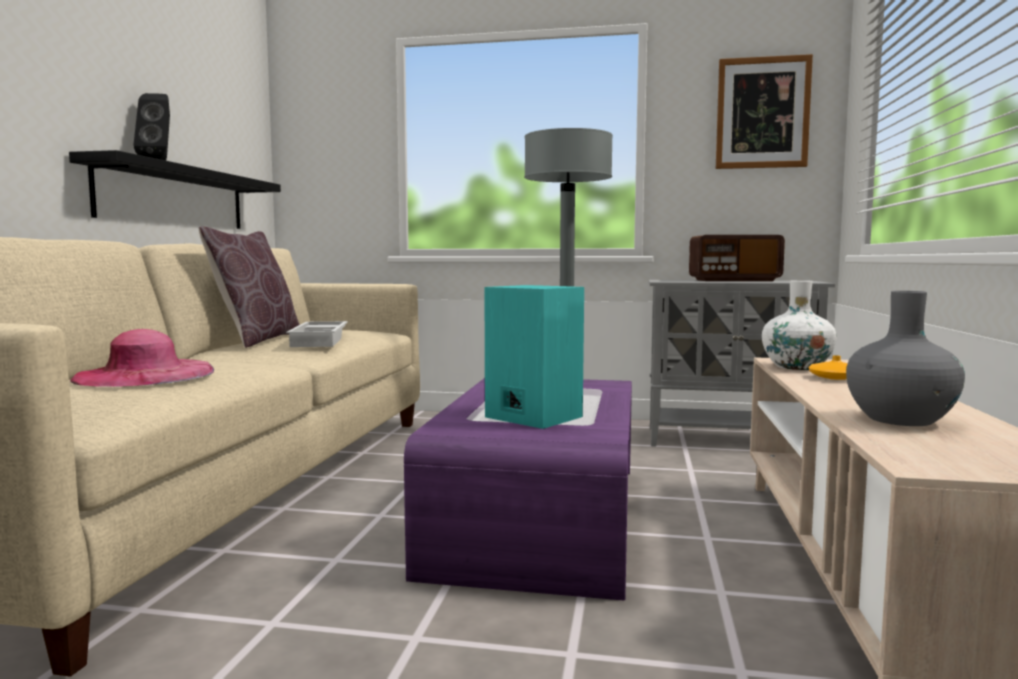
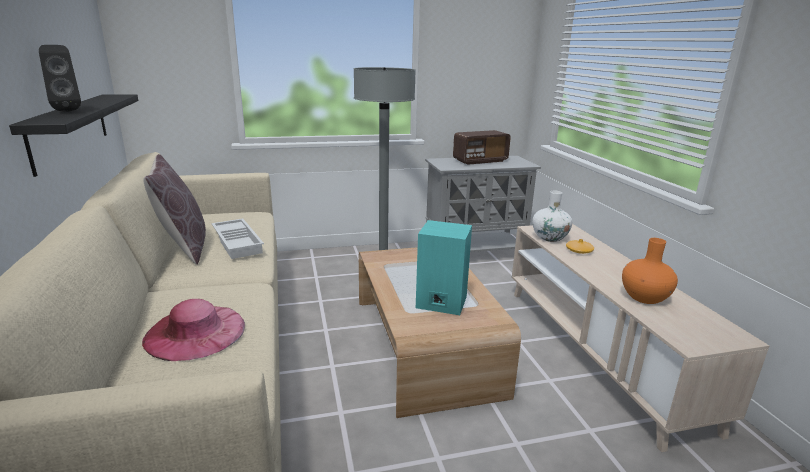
camera: 25 degrees left, 15 degrees up
(540, 516) = (425, 344): purple coffee table -> brown coffee table
(762, 113) = (490, 45): picture -> none
(899, 419) = (644, 297): grey vase -> orange vase

